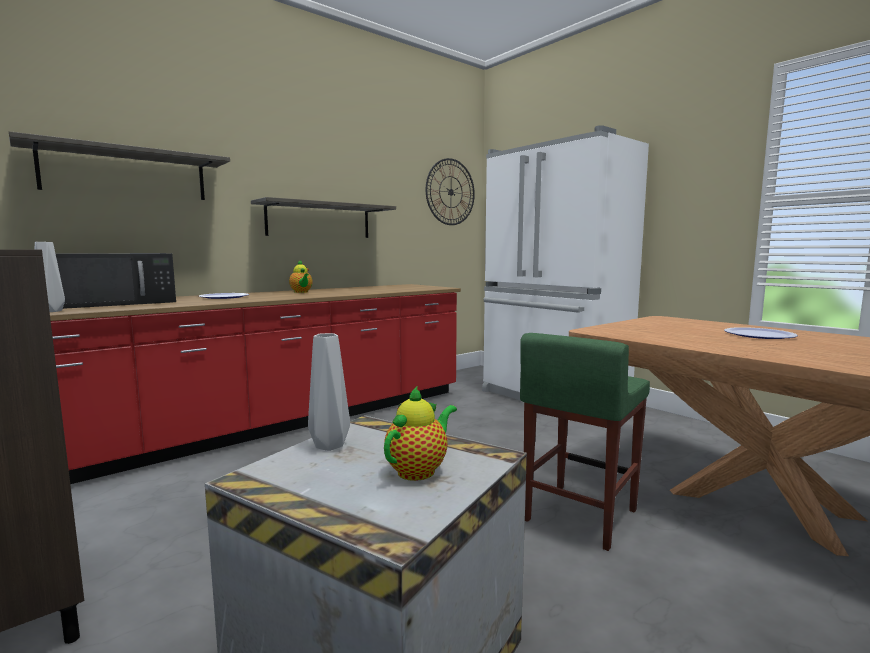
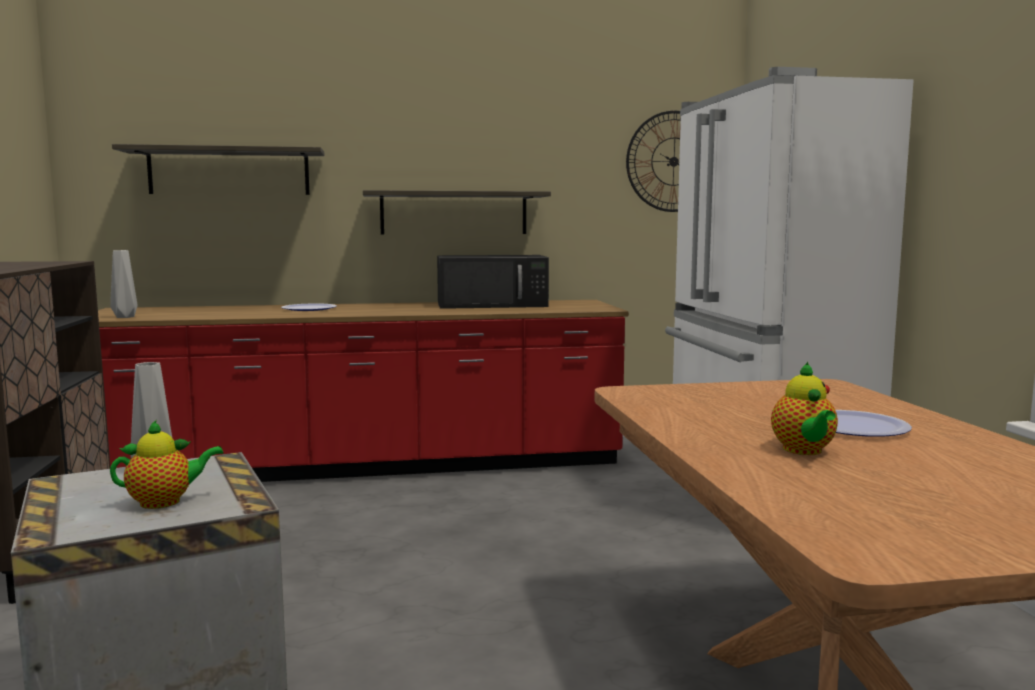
camera: 30 degrees right, 0 degrees up
(113, 303) = (196, 310): black microwave -> black microwave (493, 304)
(301, 292) = (408, 306): teapot -> teapot (804, 451)
(579, 515) = (535, 639): green stool -> none

